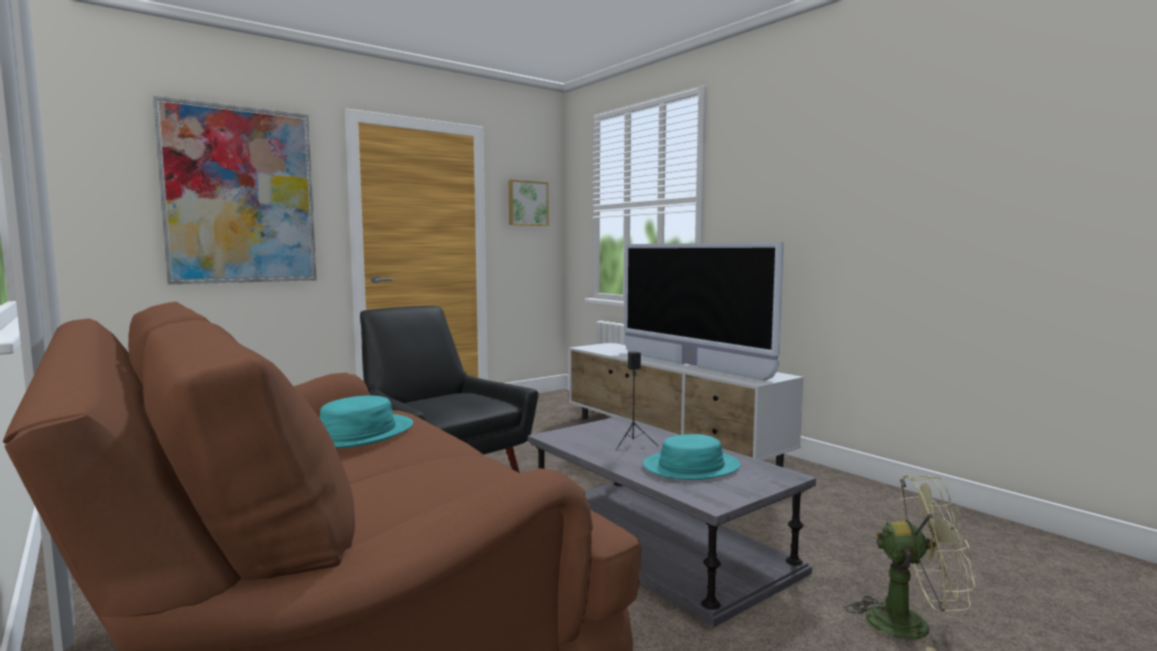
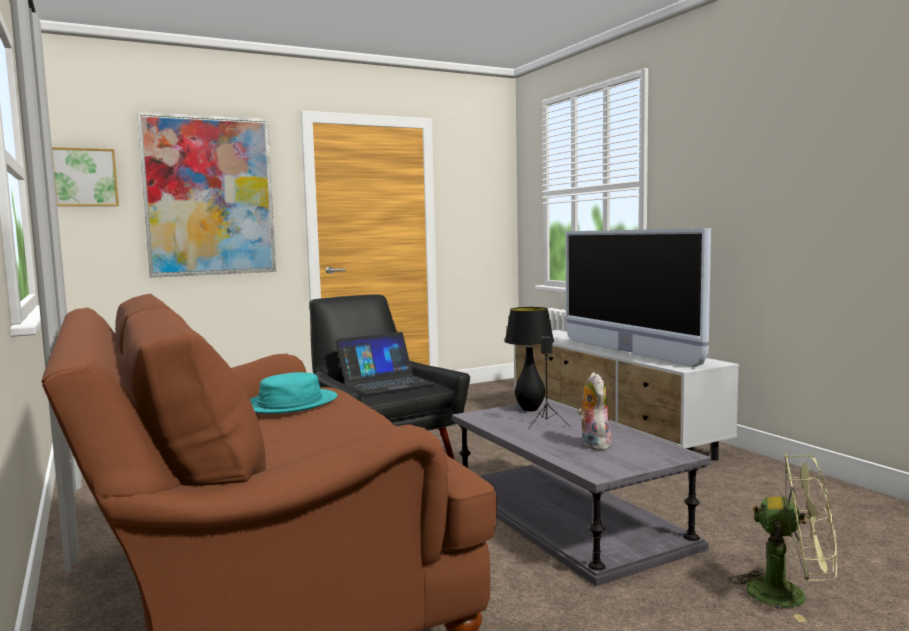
camera: 10 degrees right, 0 degrees up
(448, 401) = (385, 383): none -> laptop
(527, 203) = (477, 191): picture -> picture (85, 177)
(609, 428) = (530, 409): none -> black table lamp
(691, 467) = (593, 444): turquoise hat -> plush toy

